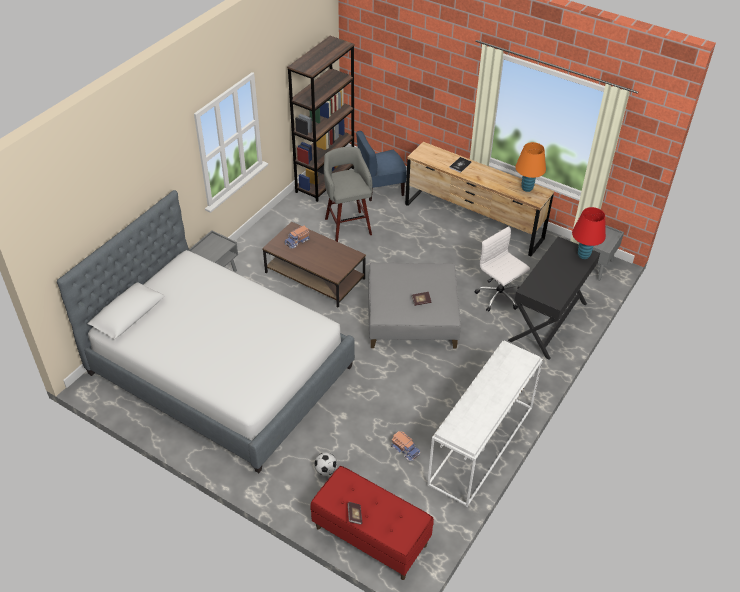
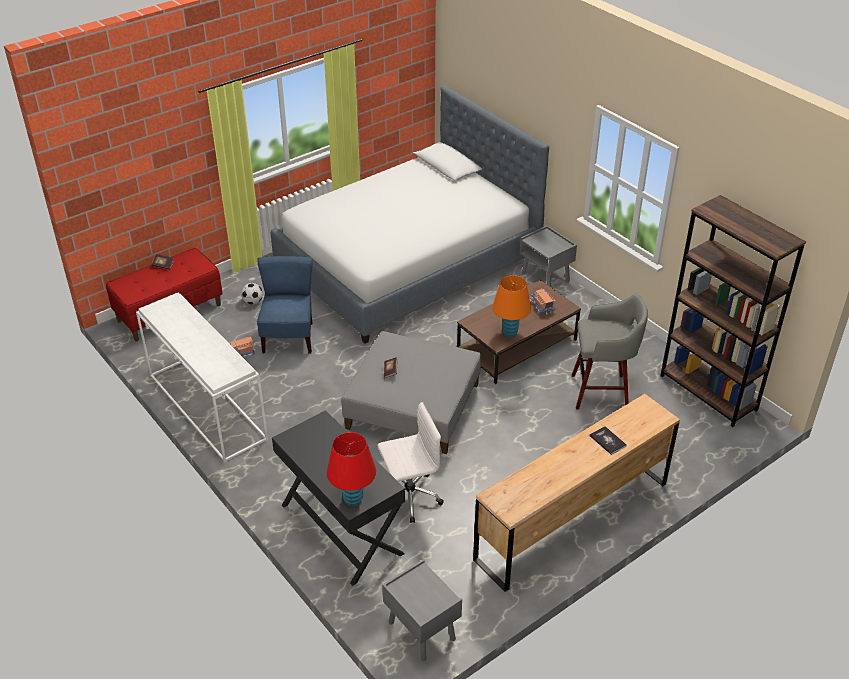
camera: 110 degrees right, 5 degrees down
(381, 189) = (676, 442): blue chair -> blue chair (289, 338)
(527, 188) = (526, 496): orange table lamp -> orange table lamp (510, 333)

